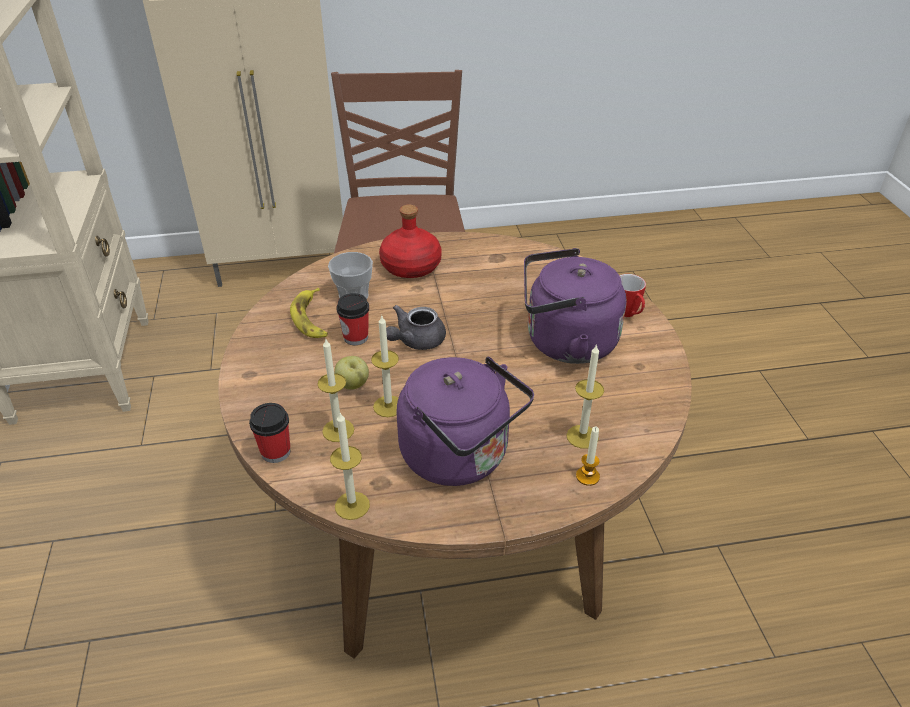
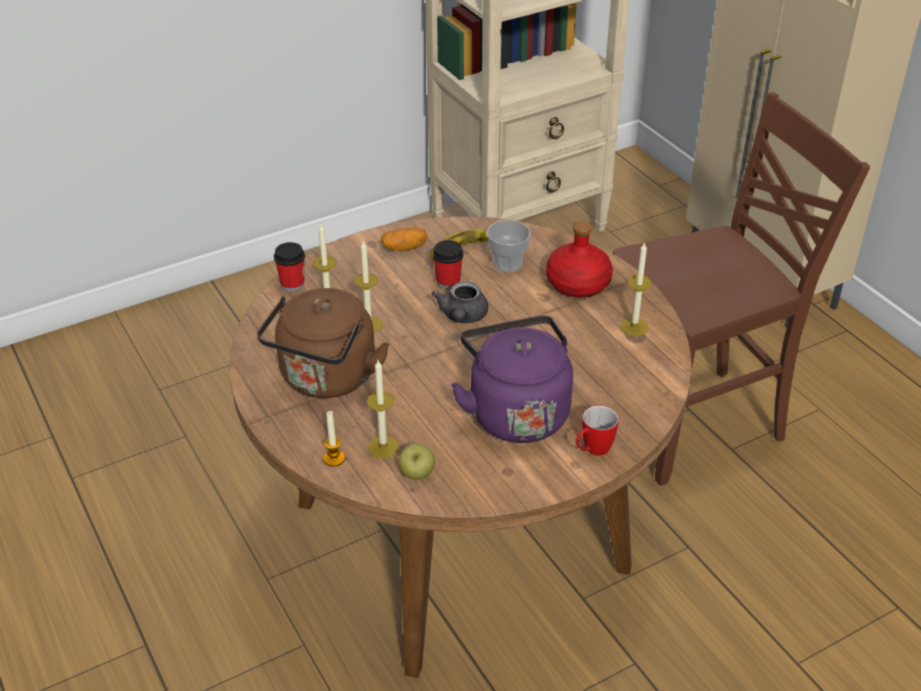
camera: 70 degrees right, 0 degrees up
(277, 353) = (404, 248): none -> potato
(352, 505) = (253, 337): candle -> candle (634, 327)
(353, 385) = (385, 299): apple -> apple (417, 474)
(415, 341) = (462, 317): grey teapot -> grey teapot turned 105 degrees counterclockwise
(460, 457) = (326, 379): purple kettle -> brown kettle

